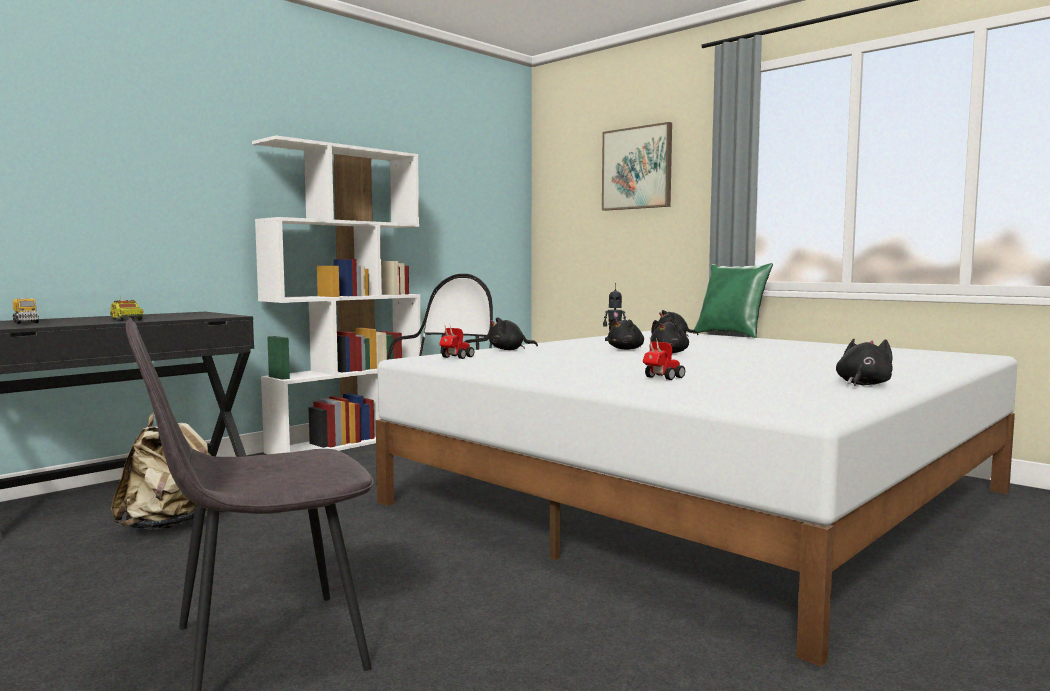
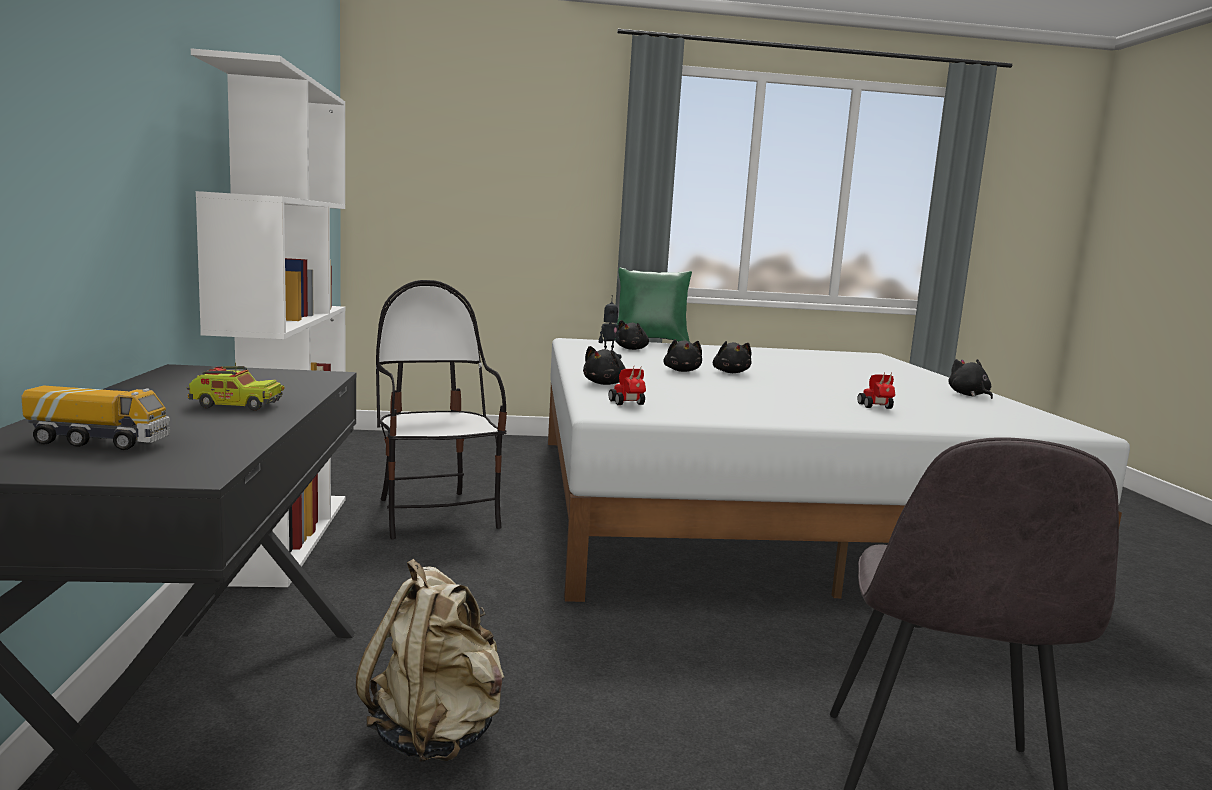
camera: 50 degrees left, 5 degrees up
(637, 168) = (515, 149): picture -> none

